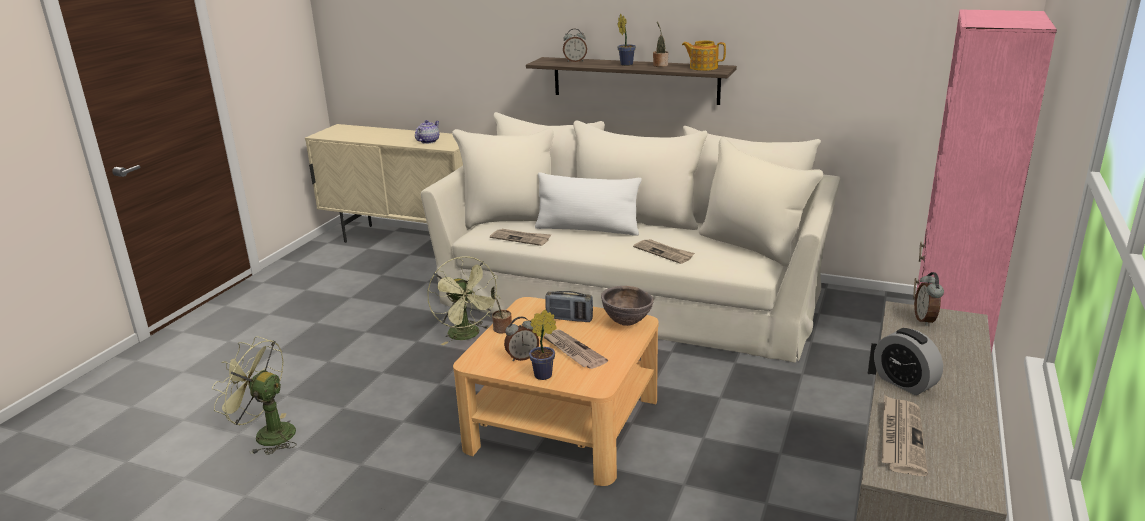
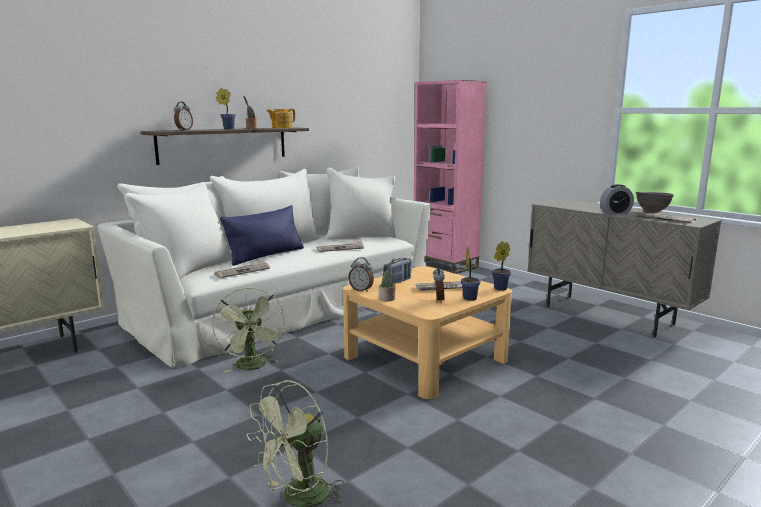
camera: 65 degrees left, 10 degrees down
(428, 141) = (37, 228): teapot -> none
(468, 336) = (253, 367): green fan -> green fan turned 75 degrees clockwise
(587, 229) = (266, 255): white pillow -> blue pillow
(601, 387) = (499, 289): none -> potted plant
(627, 323) = (422, 272): brown bowl -> brown bowl (652, 212)
(925, 320) = (557, 203): alarm clock -> alarm clock (361, 290)

